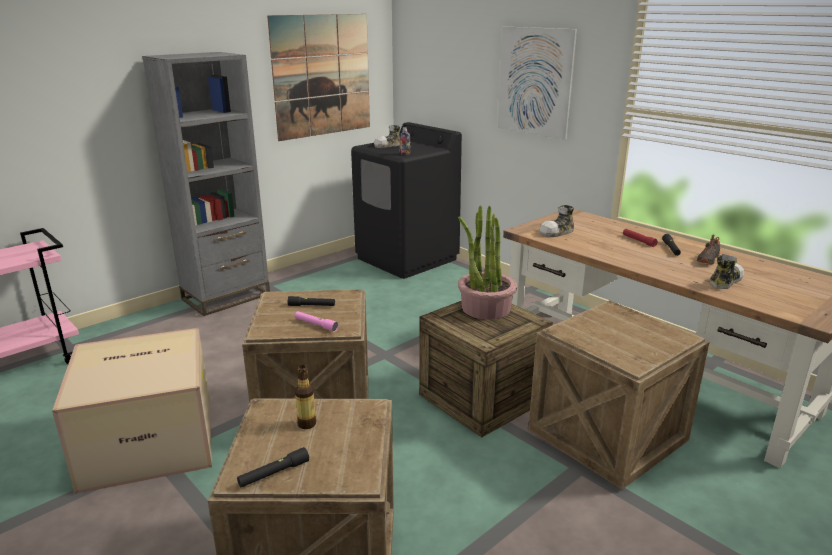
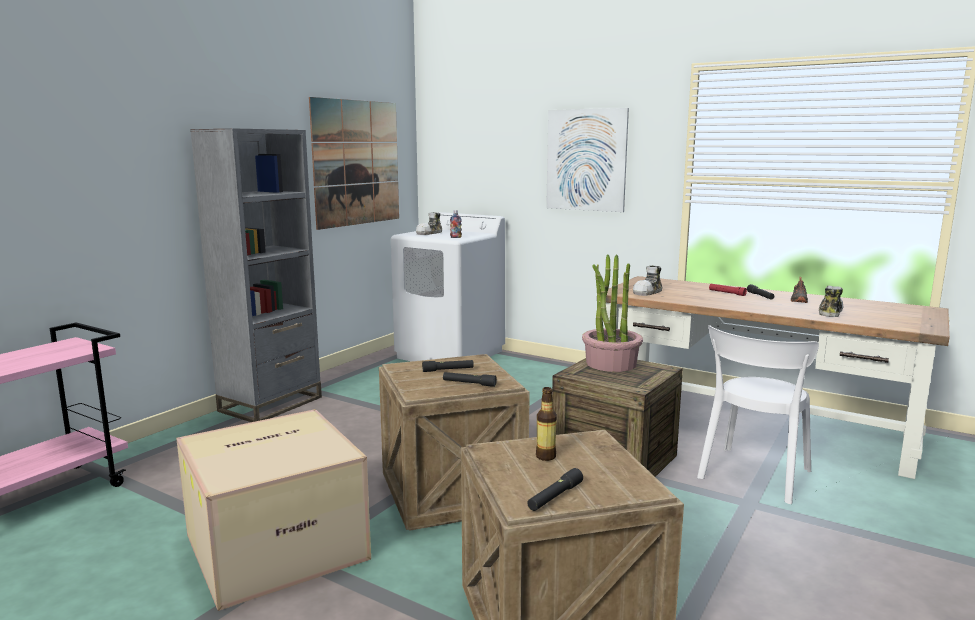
camera: 15 degrees left, 10 degrees down
(316, 325) = (469, 383): pink flashlight -> black flashlight
(407, 259) = (450, 354): black washing machine -> white washing machine
(605, 437) = (753, 476): crate -> white chair

